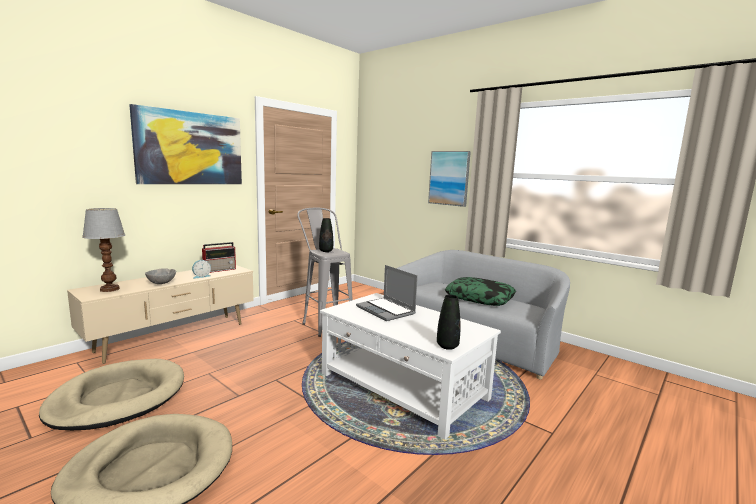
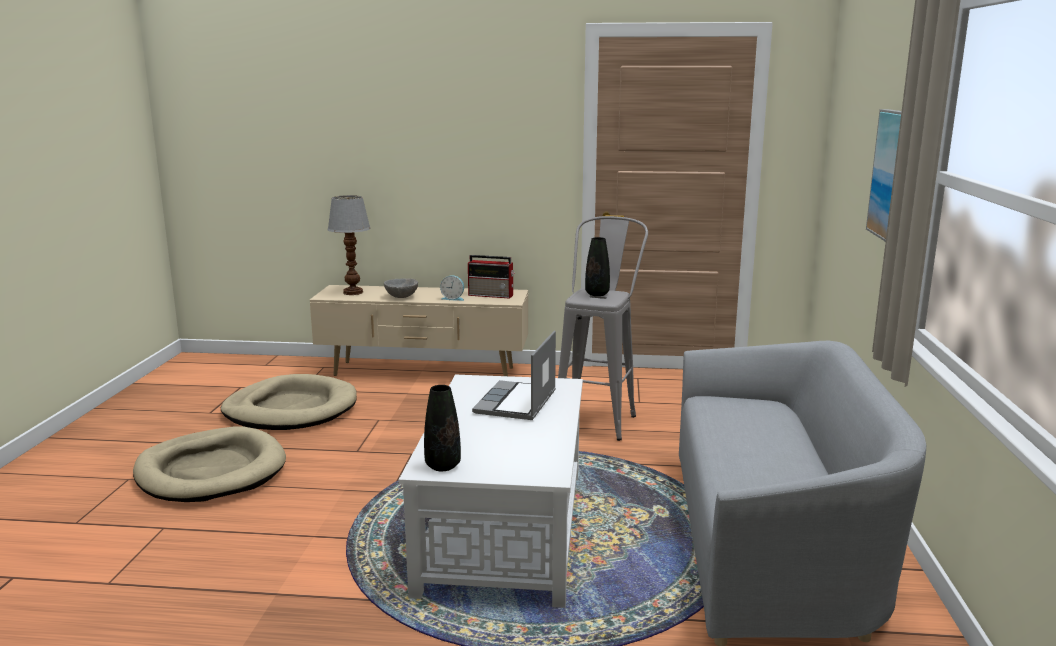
camera: 55 degrees right, 5 degrees up
(190, 148) = (476, 116): picture -> none
(480, 298) = (761, 451): pillow -> none

